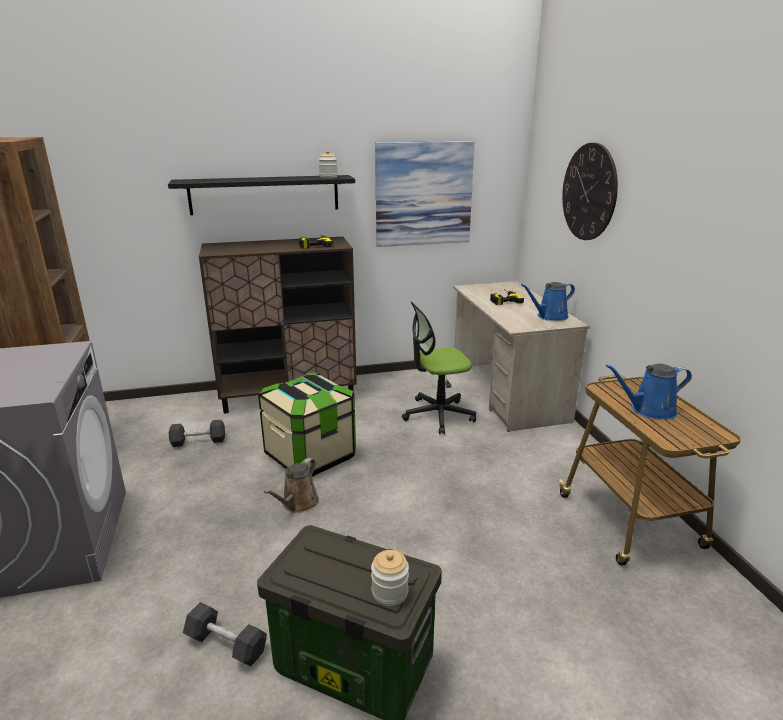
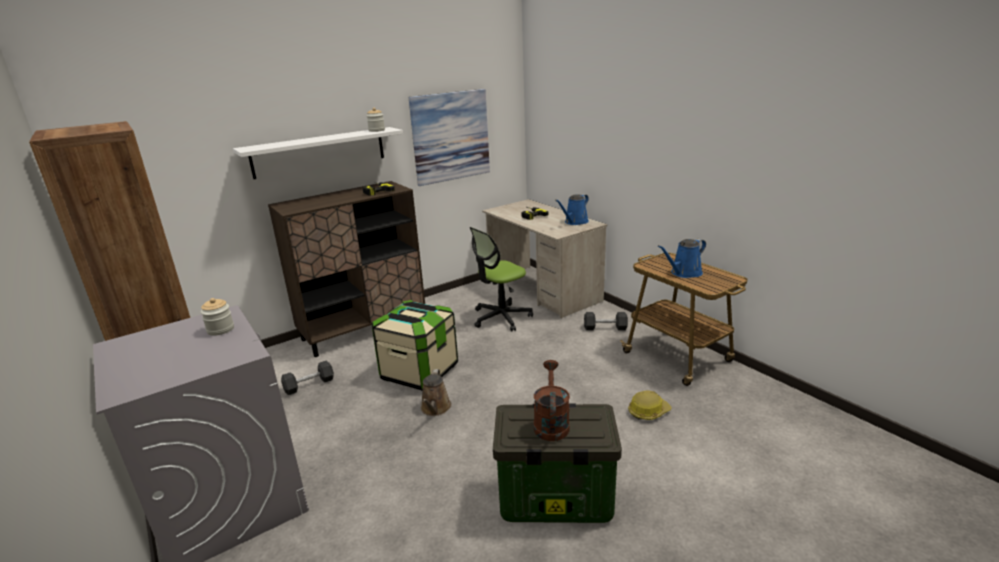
camera: 20 degrees left, 0 degrees up
(226, 644) = (452, 518): black dumbbell -> black dumbbell (605, 328)
(264, 194) = (319, 152): black shelf -> white shelf
(346, 569) = (551, 423): none -> brown watering can
(390, 592) = (591, 427): jar -> jar (220, 329)
(545, 585) = (648, 411): none -> hard hat
(589, 192) = (591, 122): wall clock -> none

